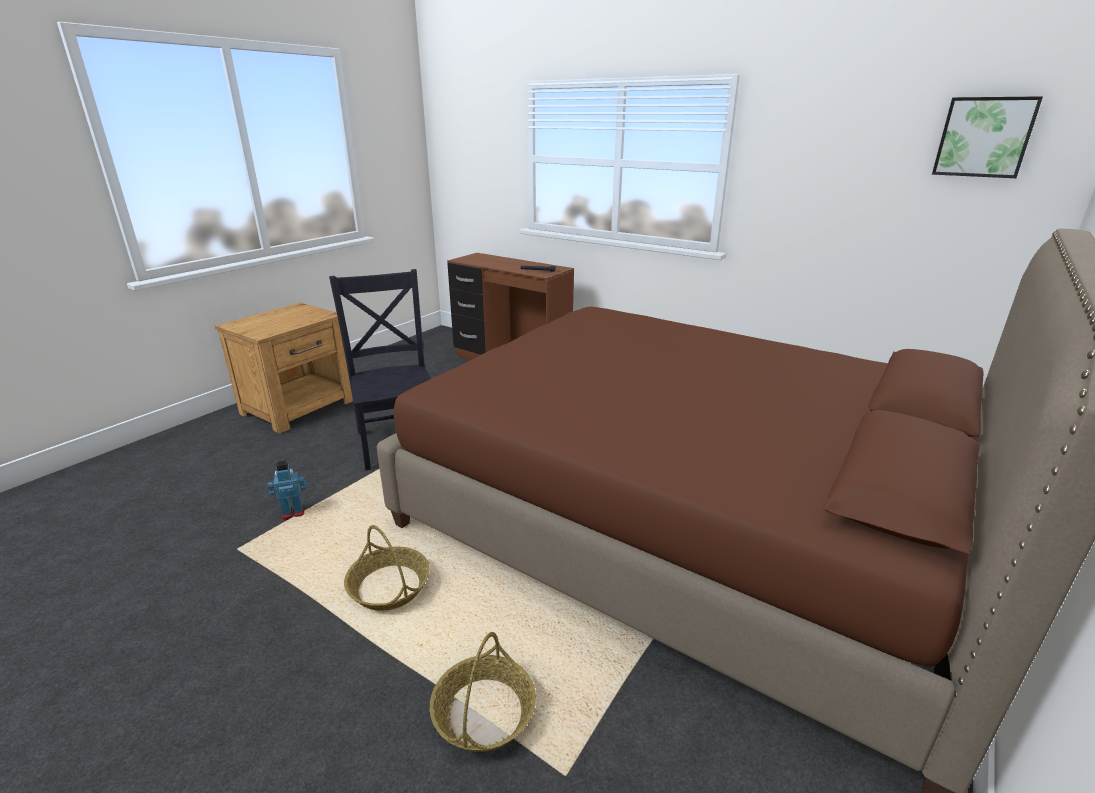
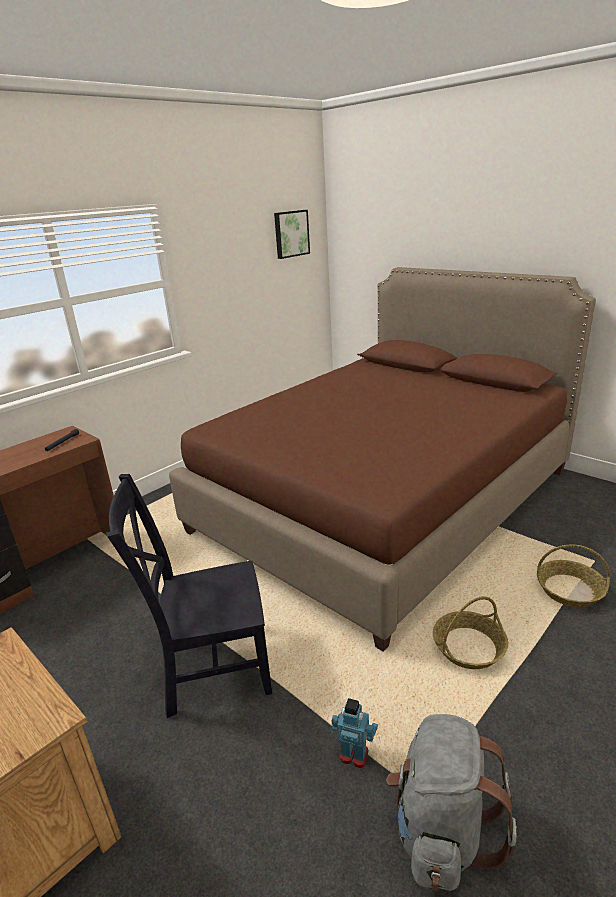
camera: 80 degrees left, 0 degrees up
(210, 557) = (442, 830): none -> grey backpack
(293, 513) = (354, 754): toy robot -> toy robot turned 120 degrees clockwise

